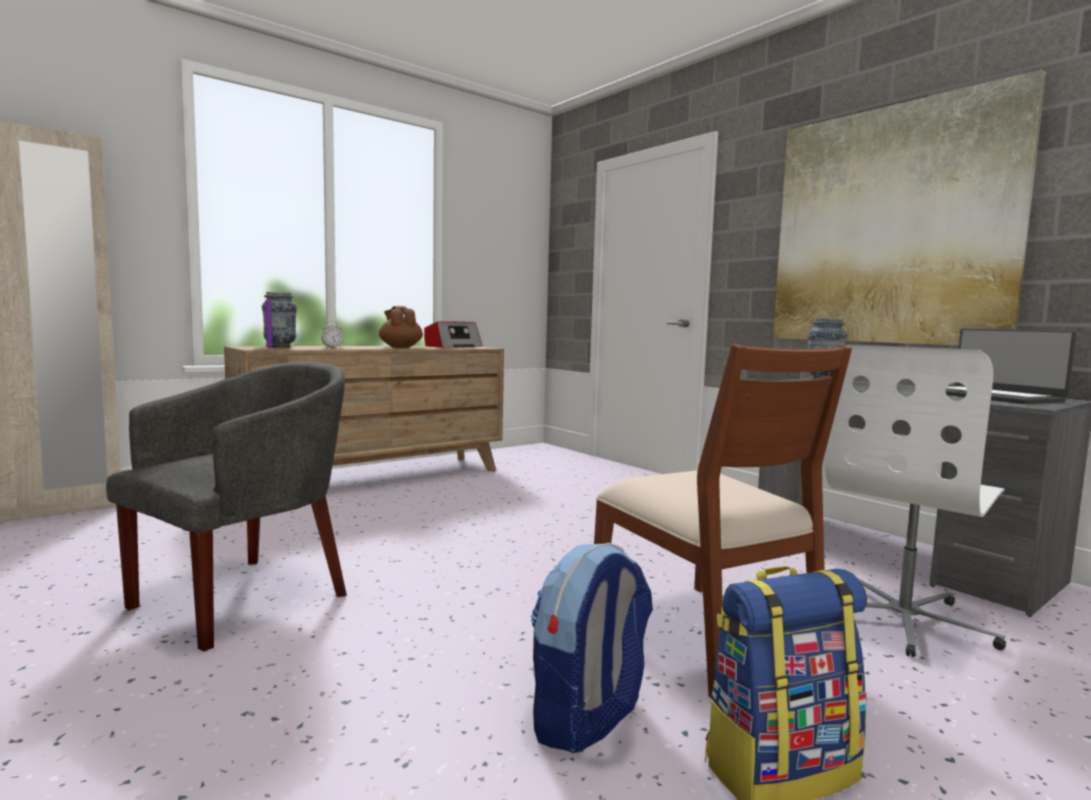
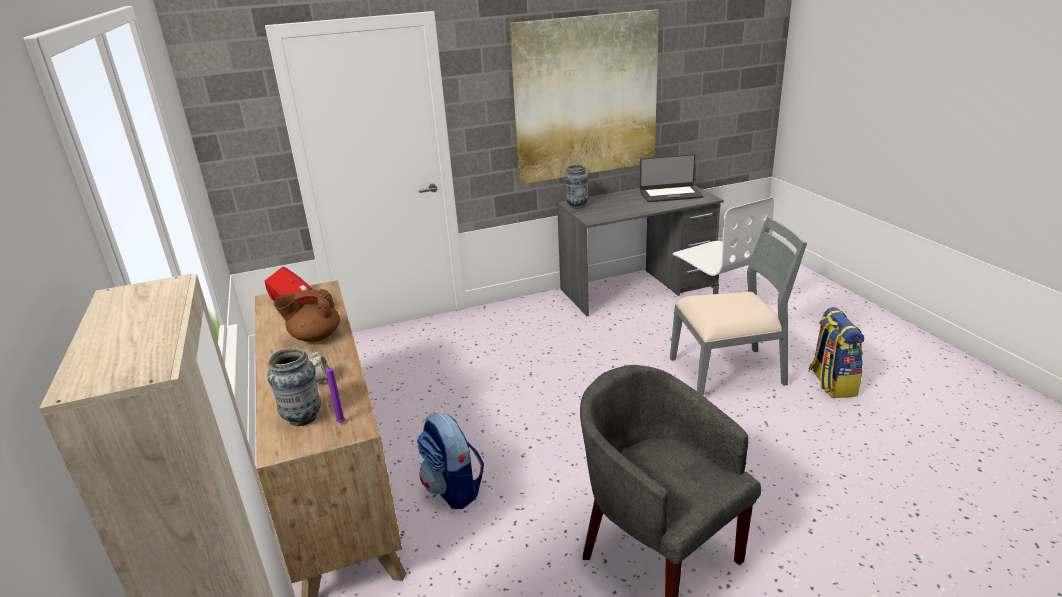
camera: 70 degrees left, 20 degrees up
(588, 720) = (805, 420): backpack -> backpack (453, 489)
(704, 636) = (728, 372): brown chair -> grey chair

